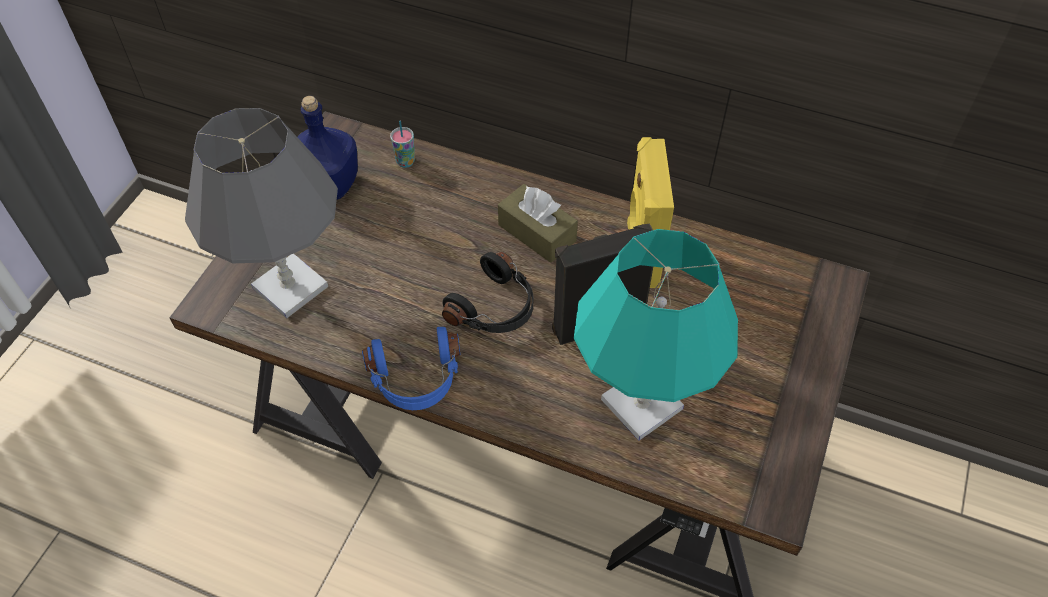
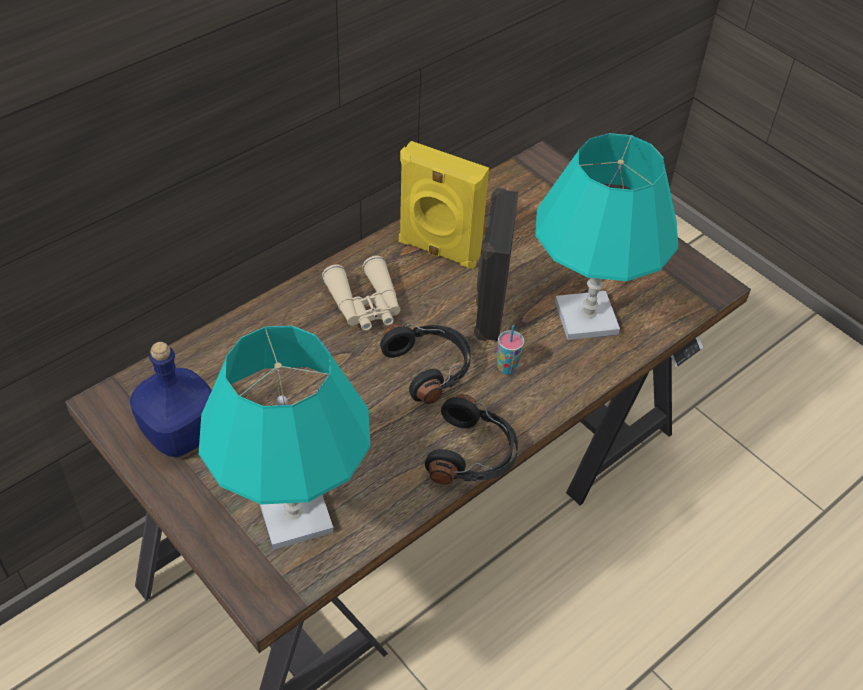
camera: 65 degrees left, 5 degrees down
(289, 287) = (294, 516): grey table lamp -> turquoise table lamp
(405, 162) = (199, 362): cup -> cup (507, 368)
(416, 379) = (473, 454): blue headphones -> black headphones
(537, 233) = (365, 305): brown tissue box -> beige binoculars

